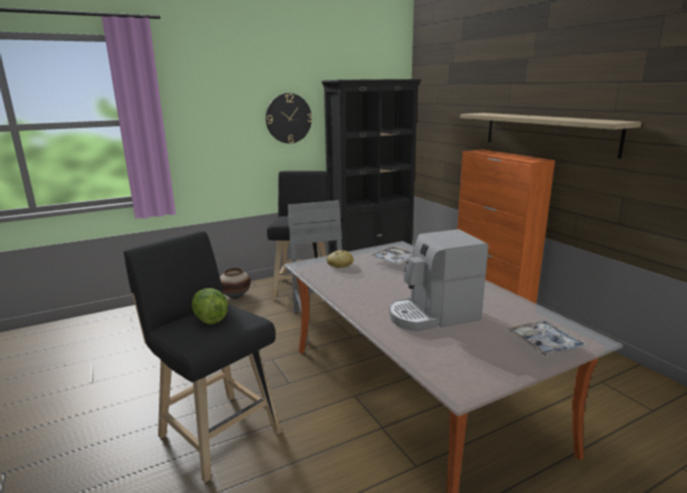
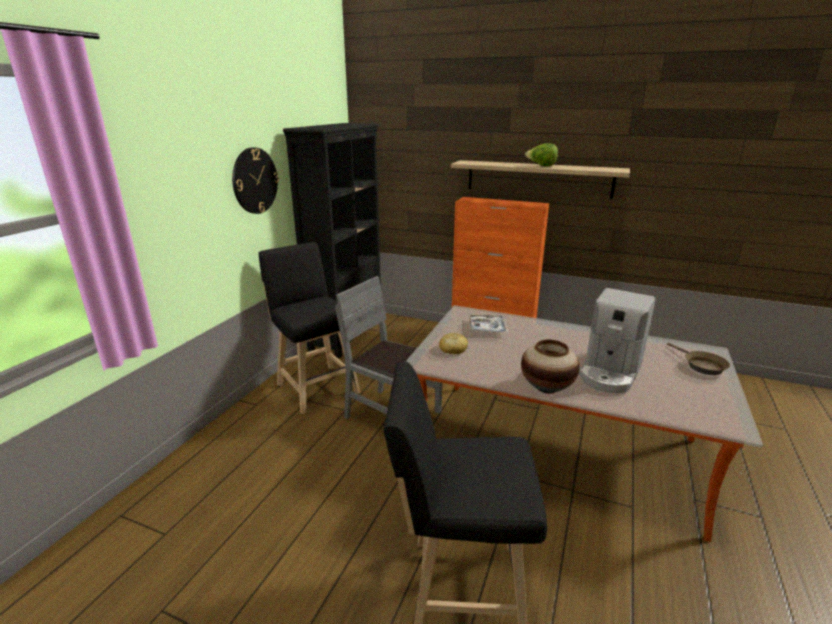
camera: 40 degrees left, 5 degrees up
(210, 319) = (477, 464): lettuce -> lettuce (541, 166)
(235, 296) = (248, 426): vase -> vase (546, 387)
(544, 343) = (701, 365): tray -> brown frying pan

